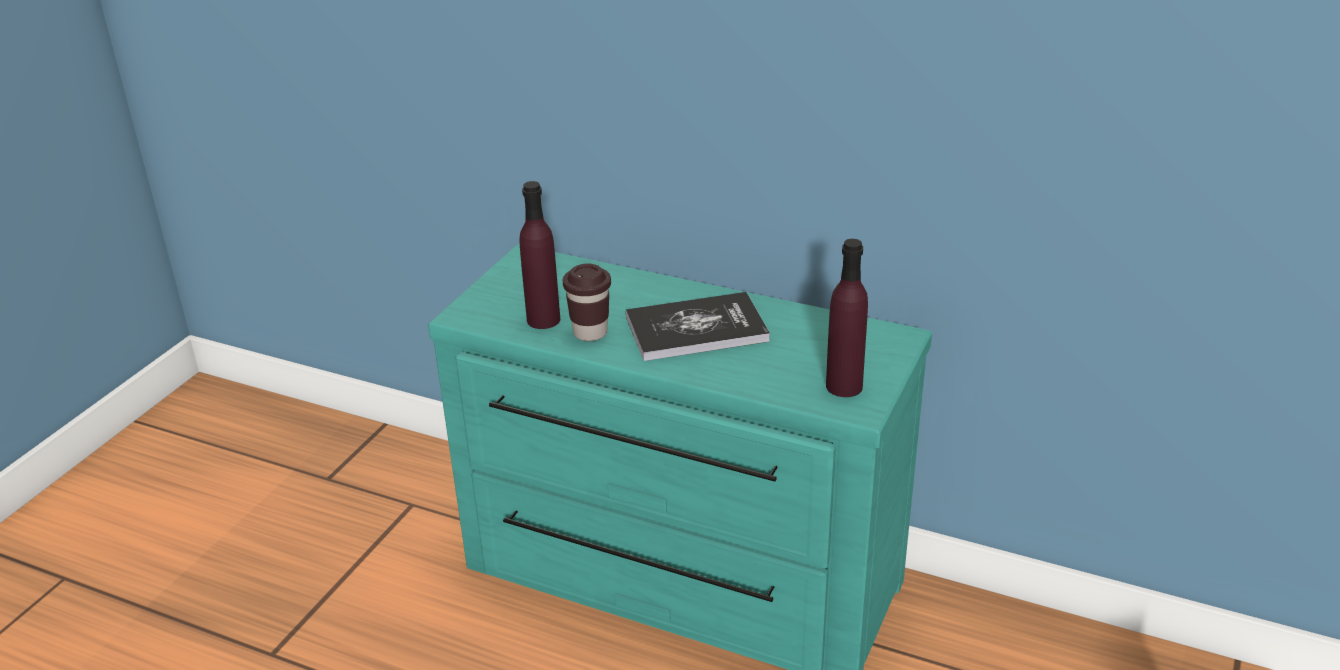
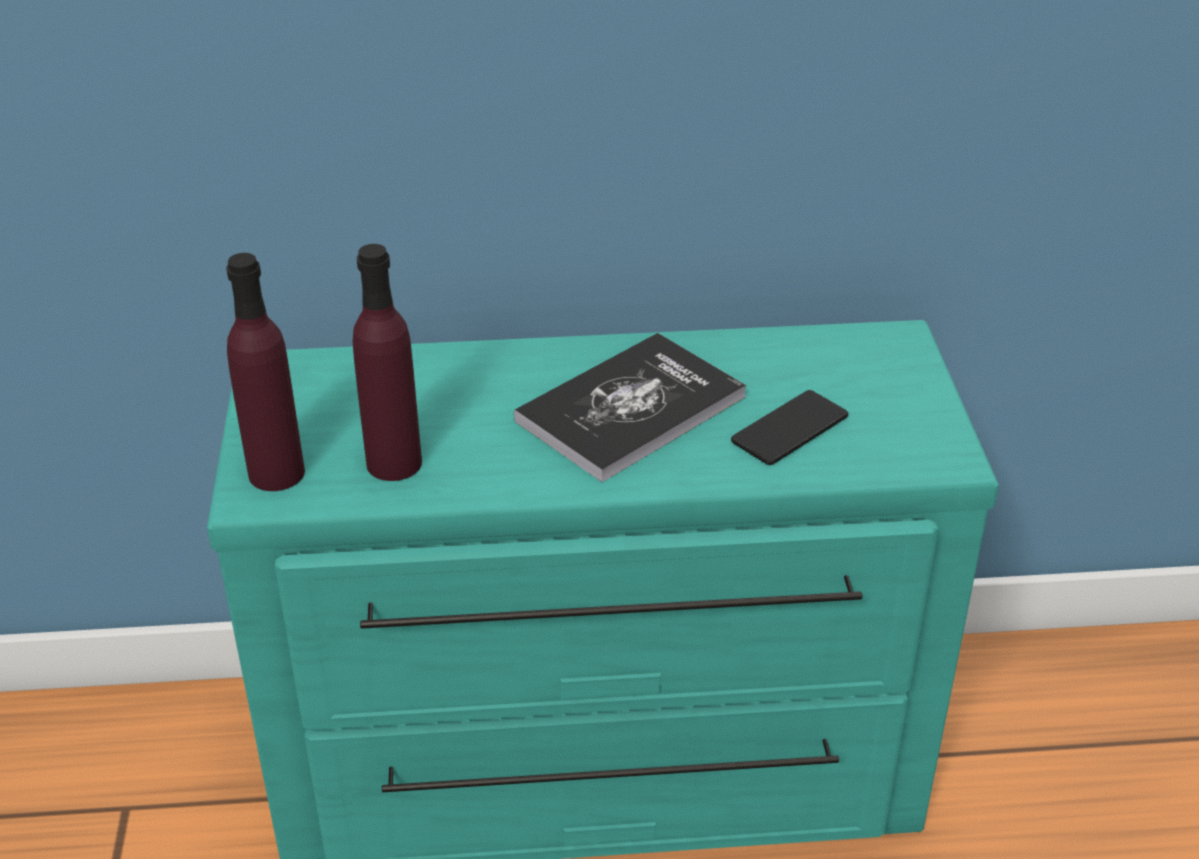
camera: 30 degrees left, 5 degrees up
(590, 332) = (484, 462): brown cup -> none
(778, 365) = (789, 429): none -> phone
(844, 386) = (899, 432): purple bottle -> purple bottle (276, 473)

